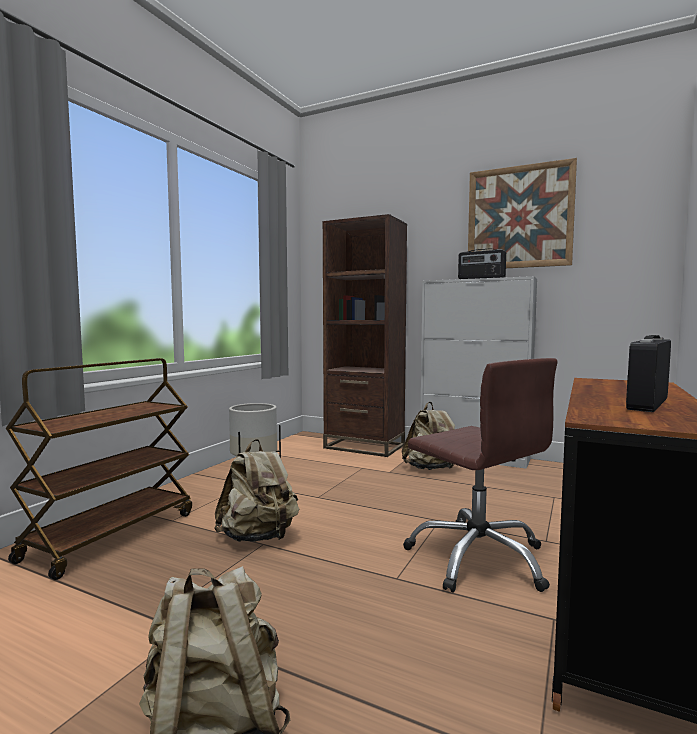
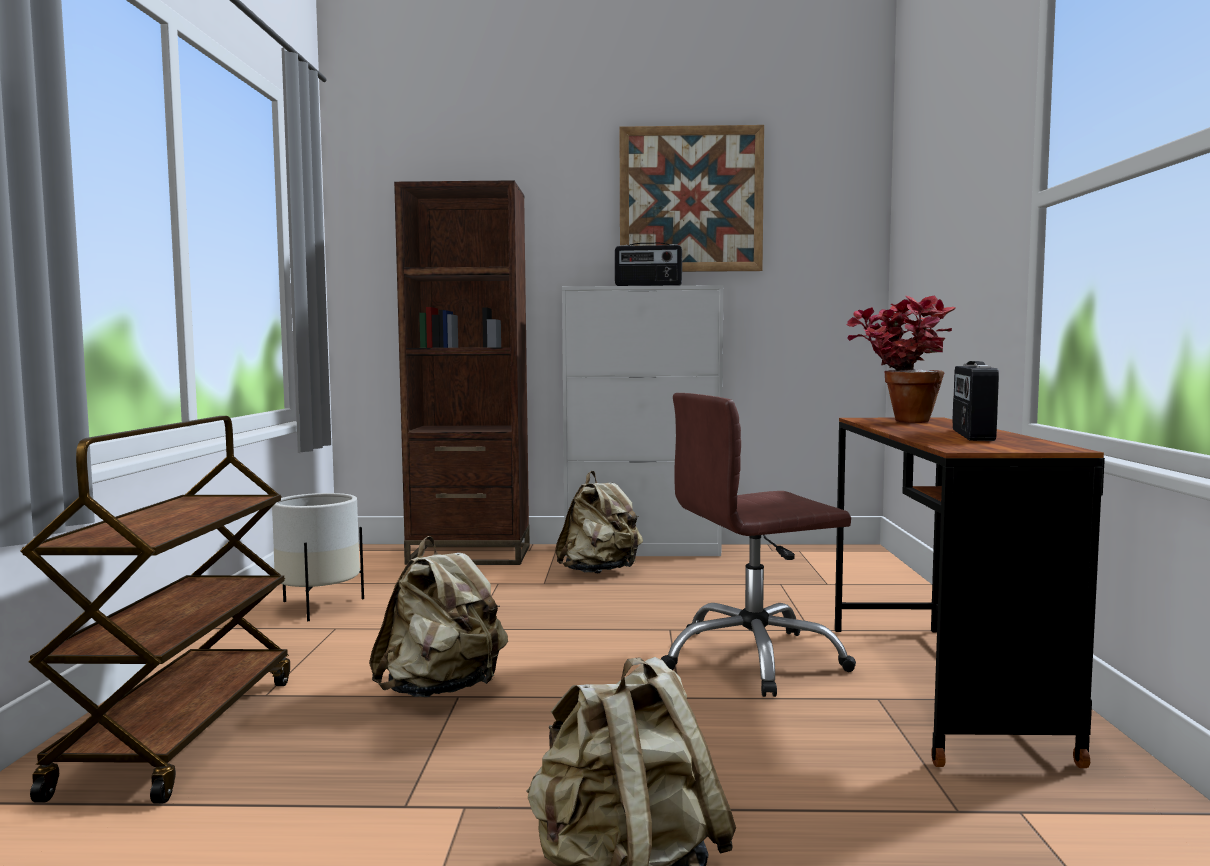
camera: 25 degrees left, 0 degrees up
(478, 558) = (753, 659): brown office chair -> brown office chair turned 135 degrees clockwise
(617, 384) = (898, 421): none -> potted plant

